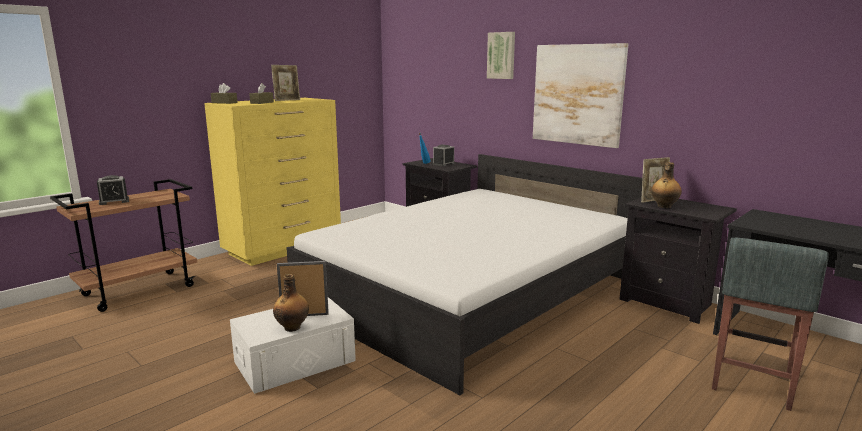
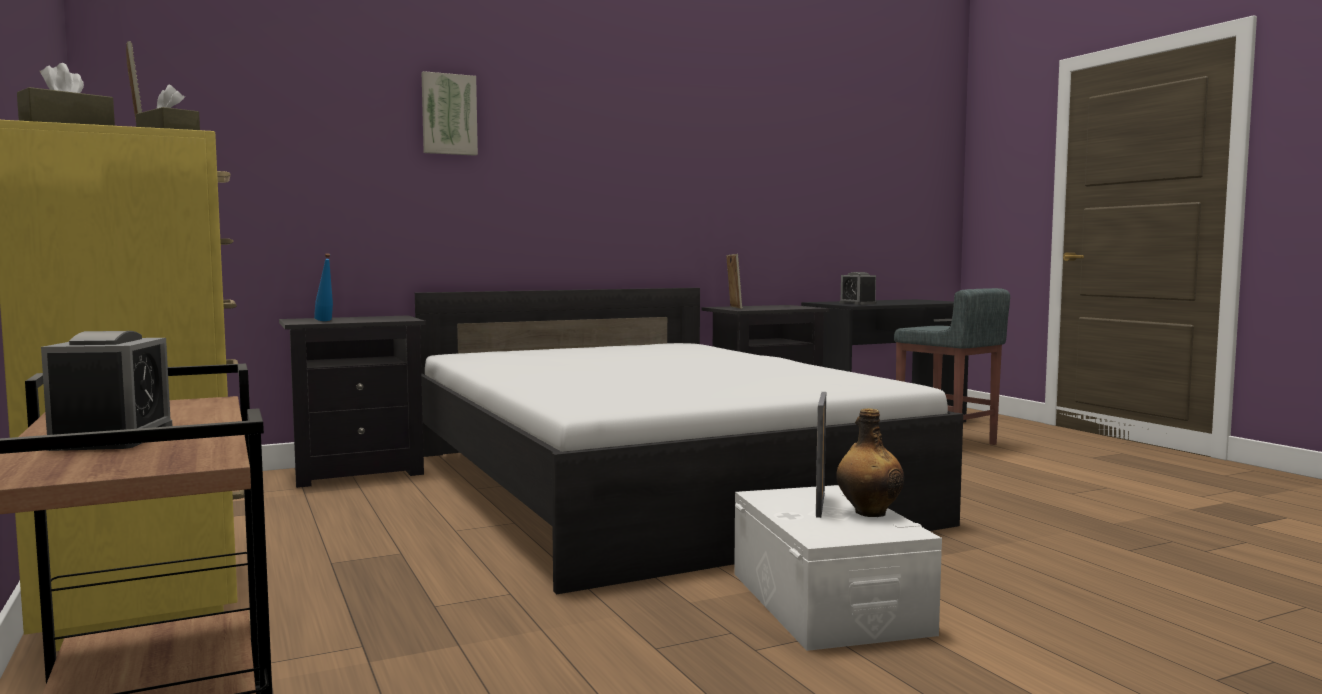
camera: 70 degrees left, 10 degrees down
(443, 164) = (357, 318): alarm clock -> alarm clock (857, 303)
(577, 94) = (592, 181): picture -> none
(664, 206) = (764, 308): bottle -> none

